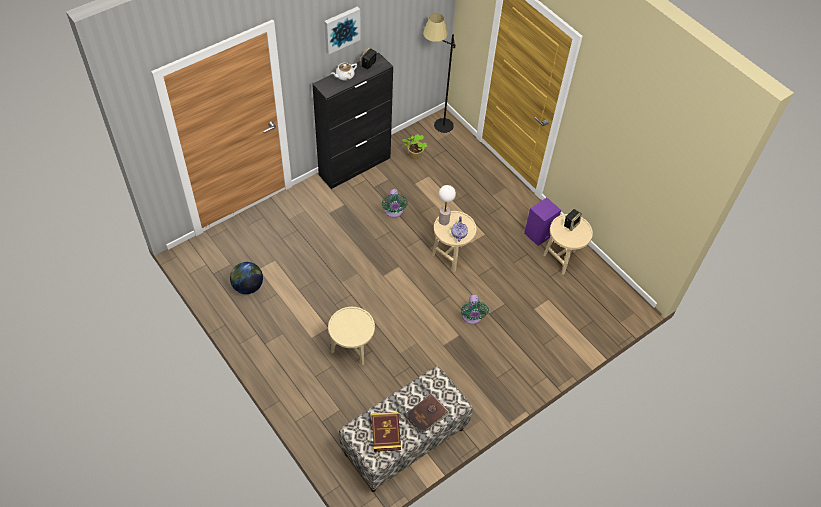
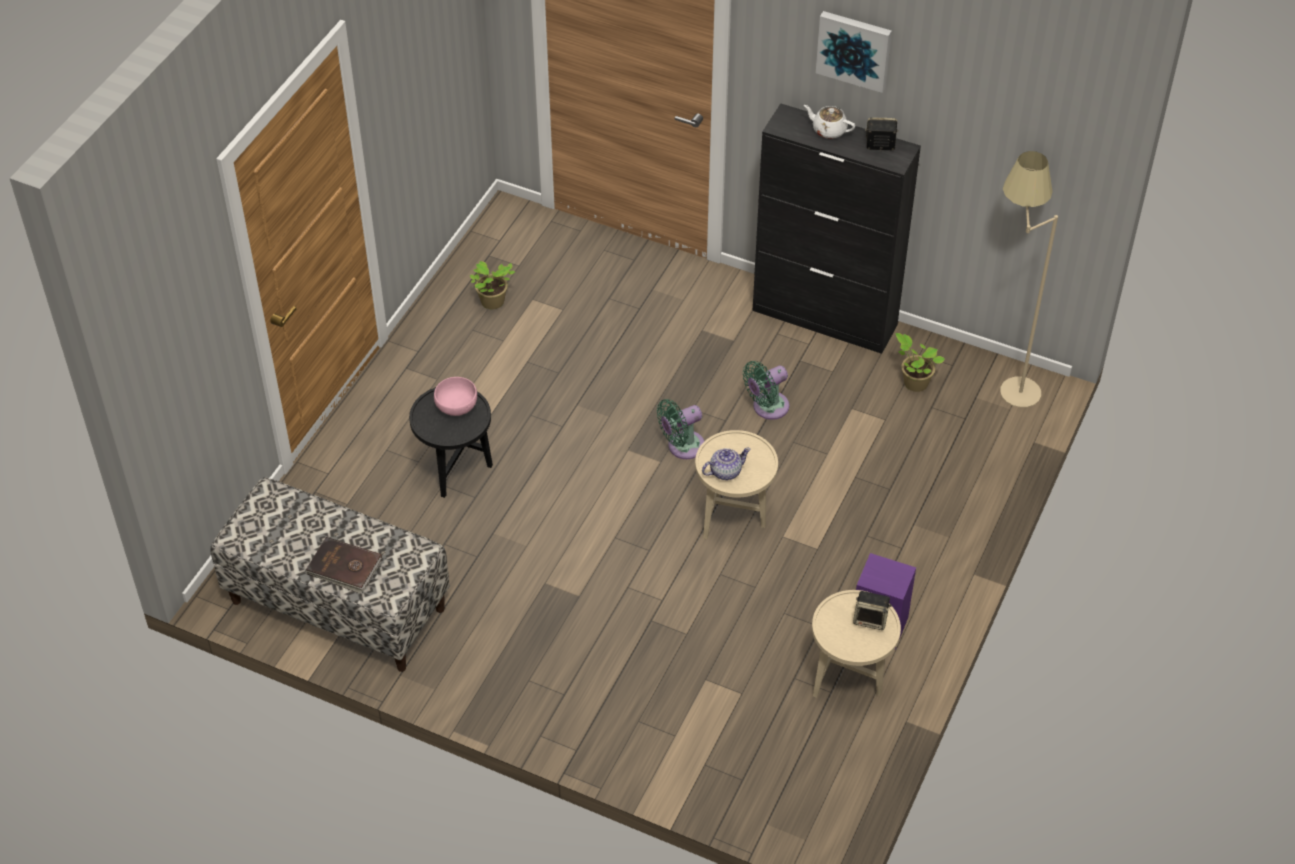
camera: 65 degrees right, 5 degrees down
(248, 286) = (492, 303): globe -> potted plant
(347, 320) = (456, 405): none -> pink bowl
(352, 352) = (456, 474): beige side table -> black side table
(386, 432) = (286, 531): book -> none
(435, 127) = (1004, 383): black floor lamp -> beige floor lamp
(444, 220) = (739, 441): table lamp -> none
(472, 317) = (625, 599): green fan -> green fan (682, 447)

